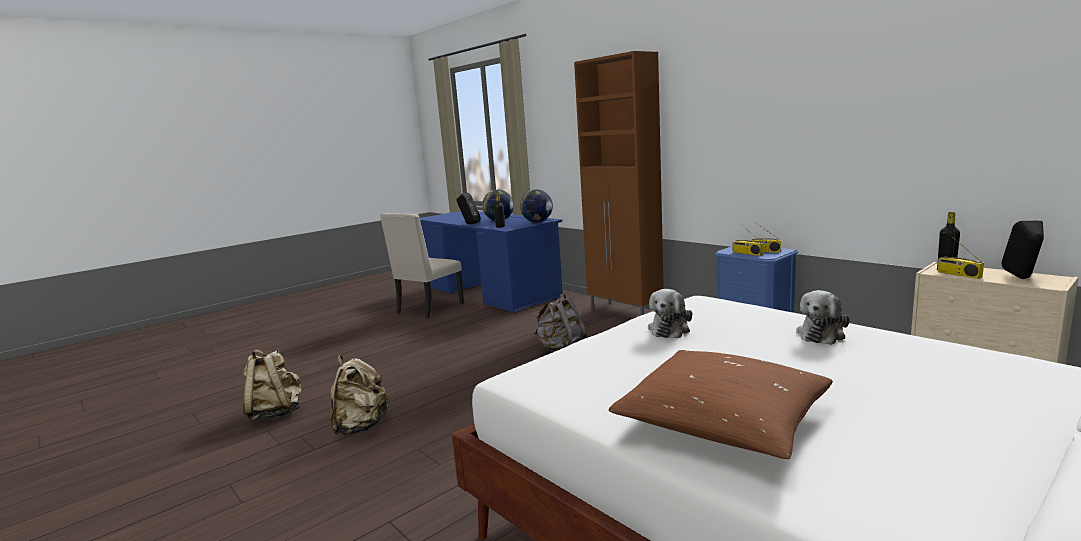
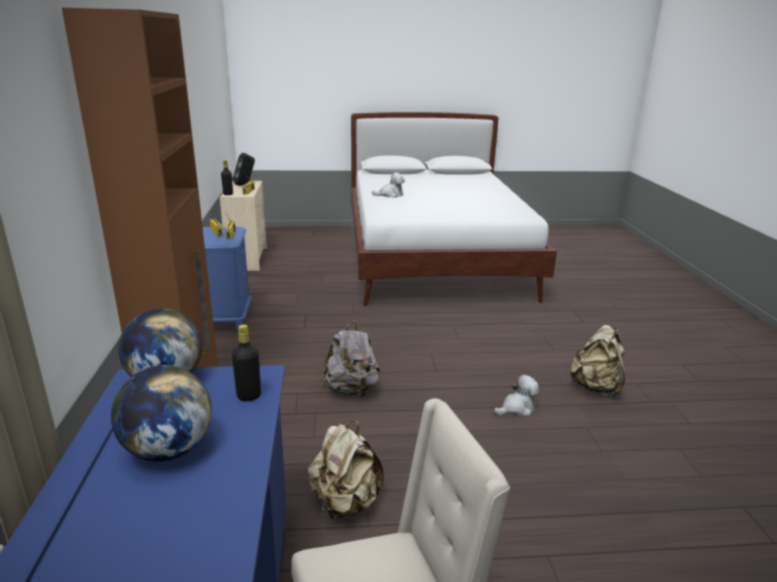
camera: 145 degrees left, 10 degrees up
(276, 413) = (690, 445): beige backpack -> beige backpack (345, 503)
(469, 224) = (246, 472): black speaker -> none
(670, 329) = (434, 211): plush toy -> plush toy (517, 408)
(723, 421) = (483, 193): brown pillow -> none

